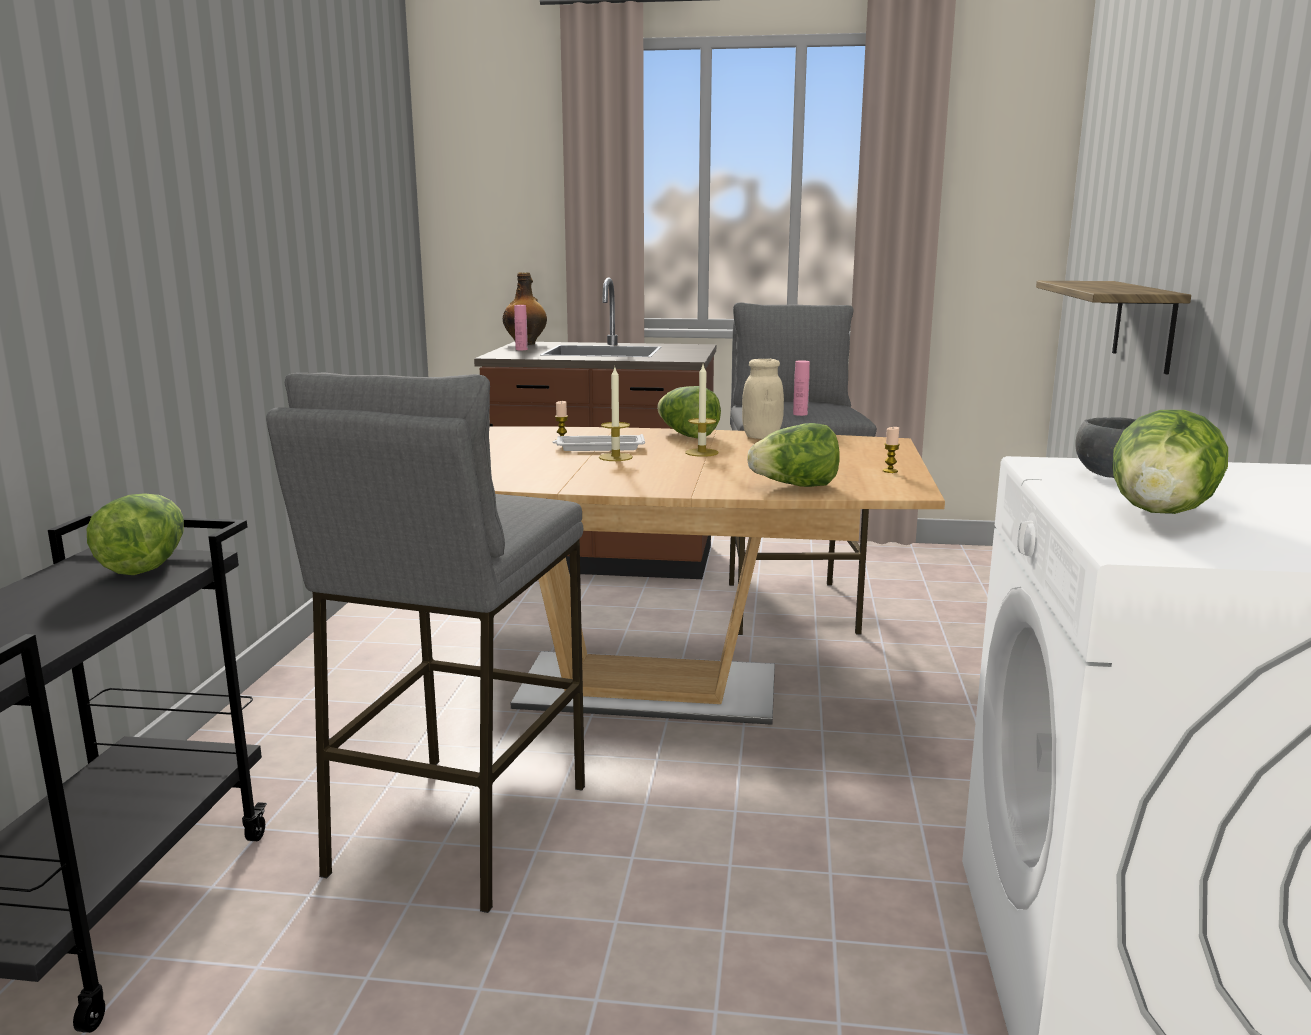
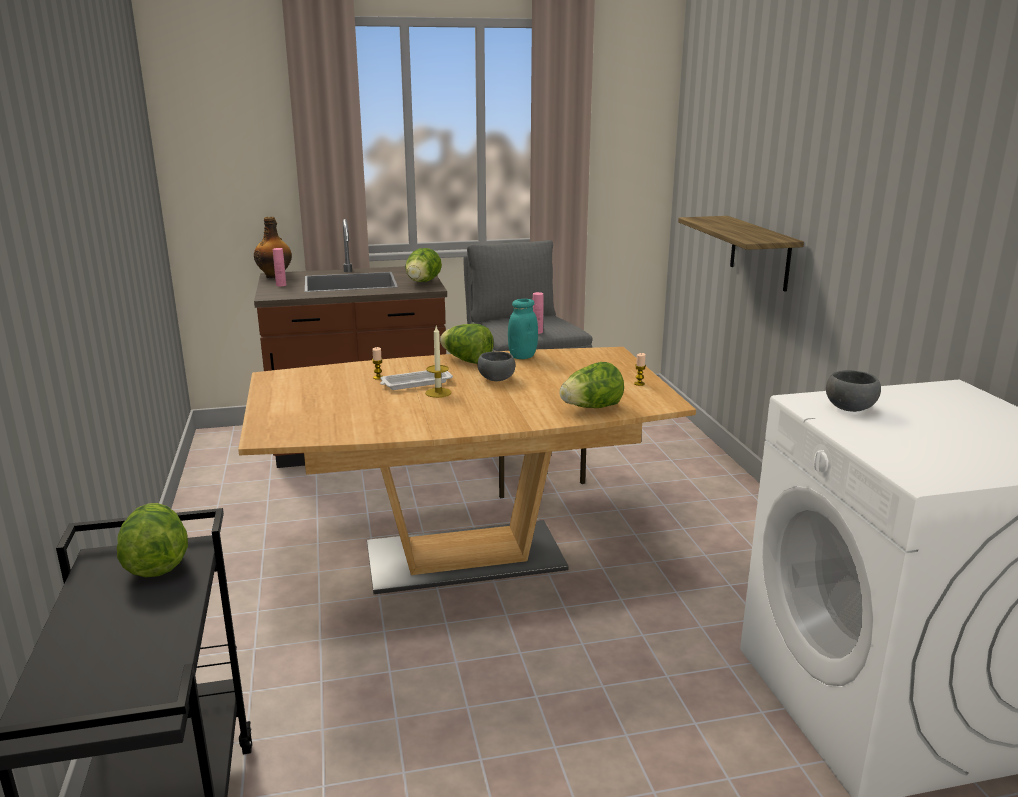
camera: 20 degrees left, 5 degrees up
(457, 828) = (399, 703): grey stool -> none
(701, 452) = (496, 379): candle -> grey bowl
(761, 436) = (522, 356): beige jar -> turquoise jar
(1160, 515) = (906, 445): lettuce -> lettuce (422, 282)

